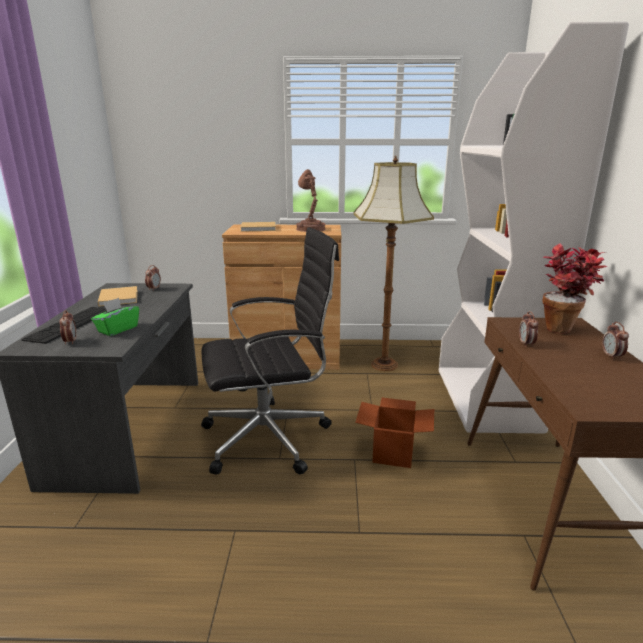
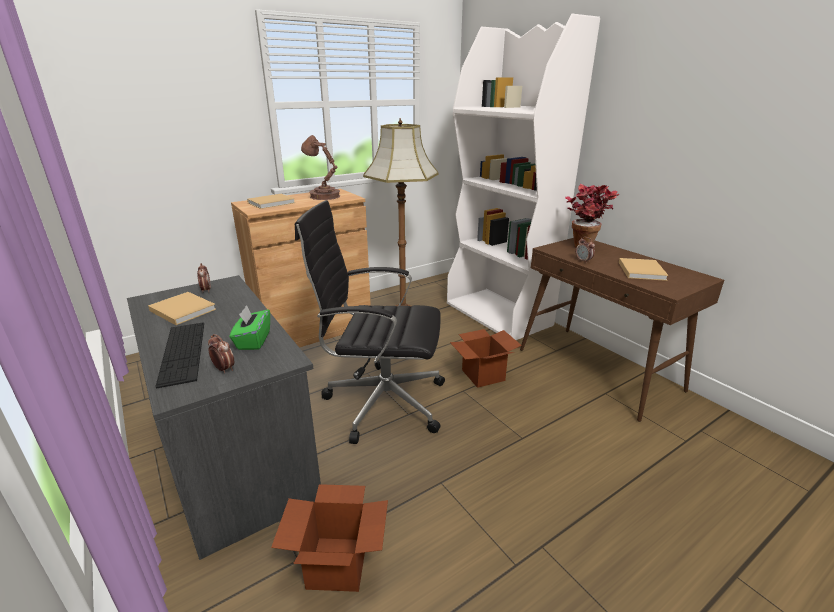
camera: 35 degrees left, 5 degrees up
(91, 547) = (337, 564): none -> cardboard box
(270, 437) = (381, 401): black office chair -> black office chair turned 120 degrees counterclockwise
(593, 374) = (641, 270): none -> beige book
(611, 356) = (632, 257): alarm clock -> none

